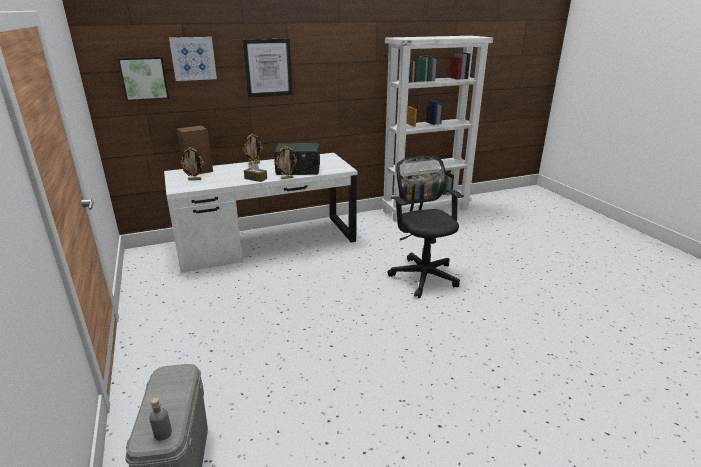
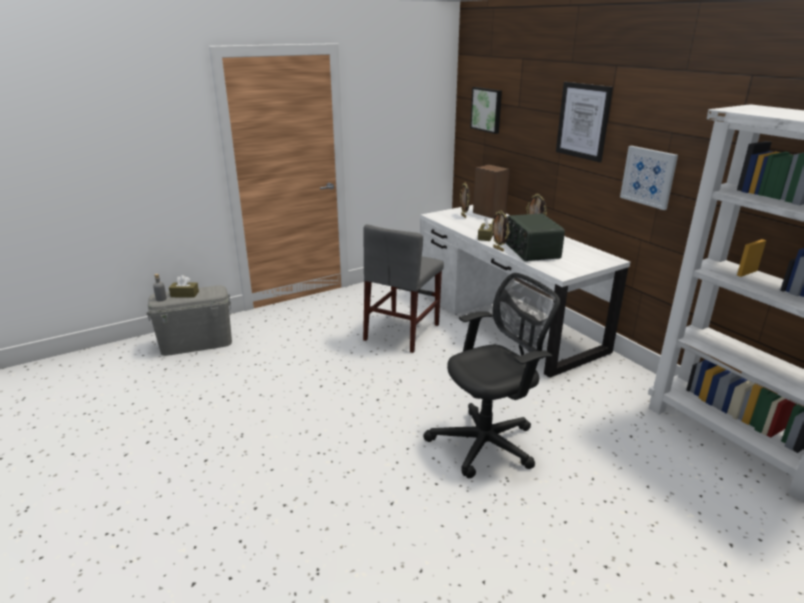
camera: 80 degrees right, 0 degrees up
(164, 406) = (184, 294): none -> brown tissue box
(193, 58) = (522, 97): picture -> picture (648, 177)
(255, 291) = (402, 332): none -> grey chair

